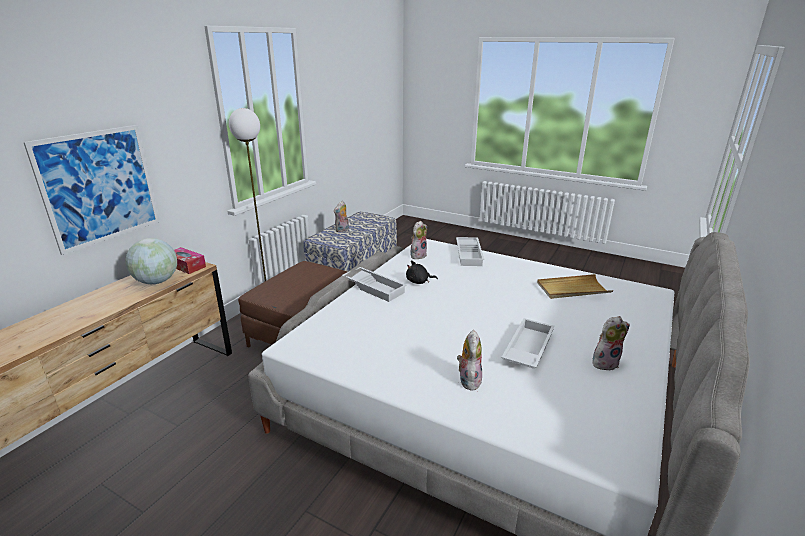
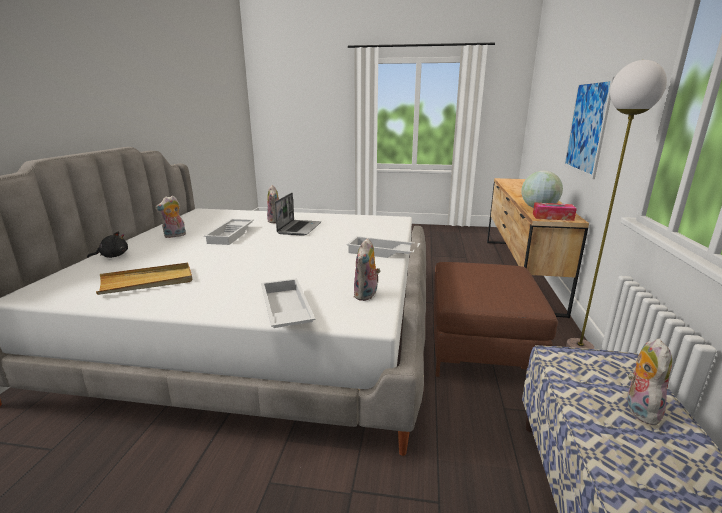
camera: 160 degrees right, 5 degrees down
(419, 282) = (340, 263): black plush toy -> black plush toy (112, 256)
(437, 348) = (299, 228): none -> laptop

